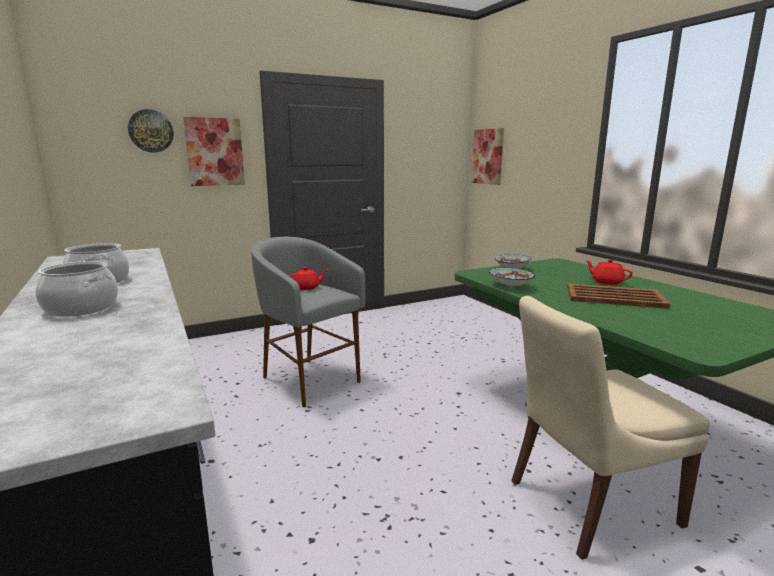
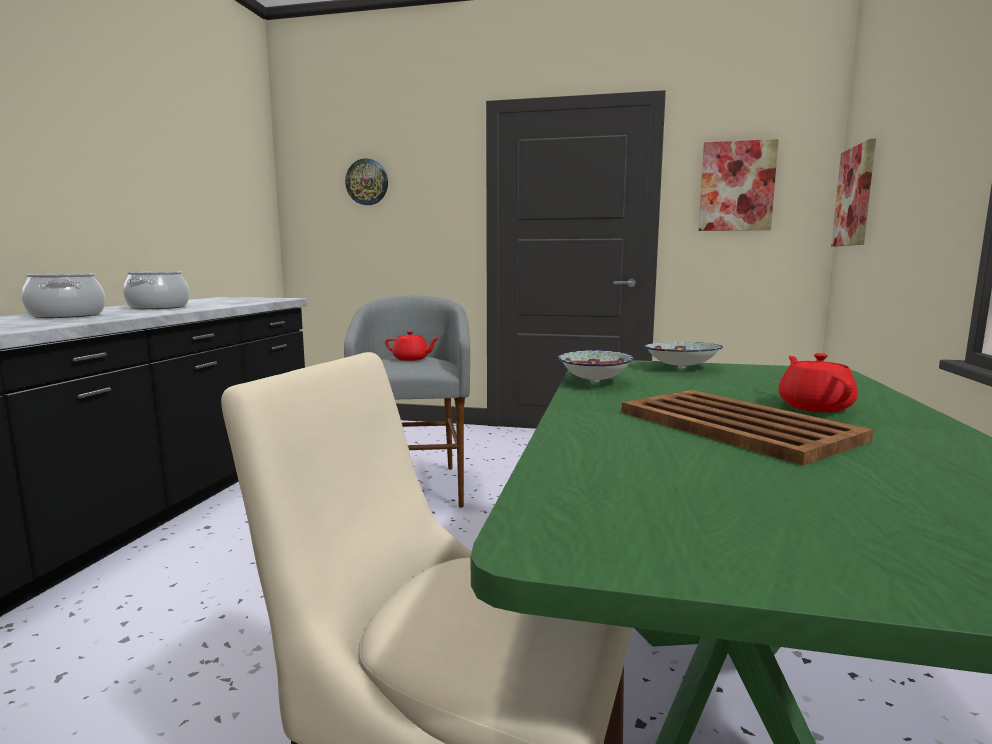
camera: 40 degrees right, 5 degrees down
(215, 152) = (428, 203): picture -> picture (736, 186)

